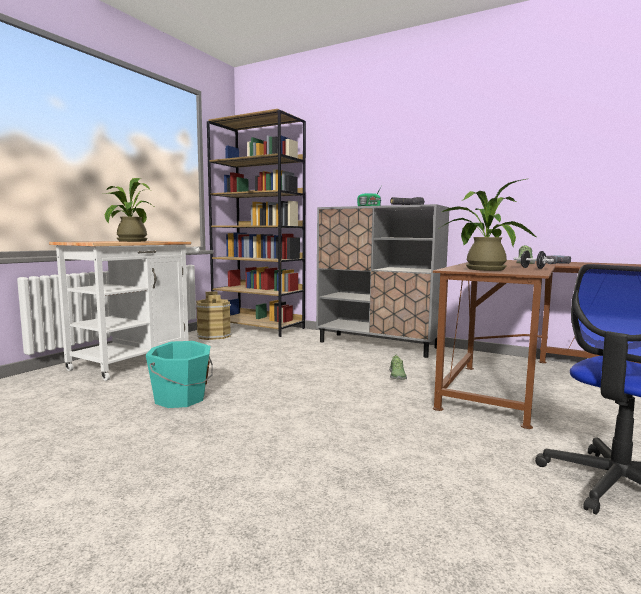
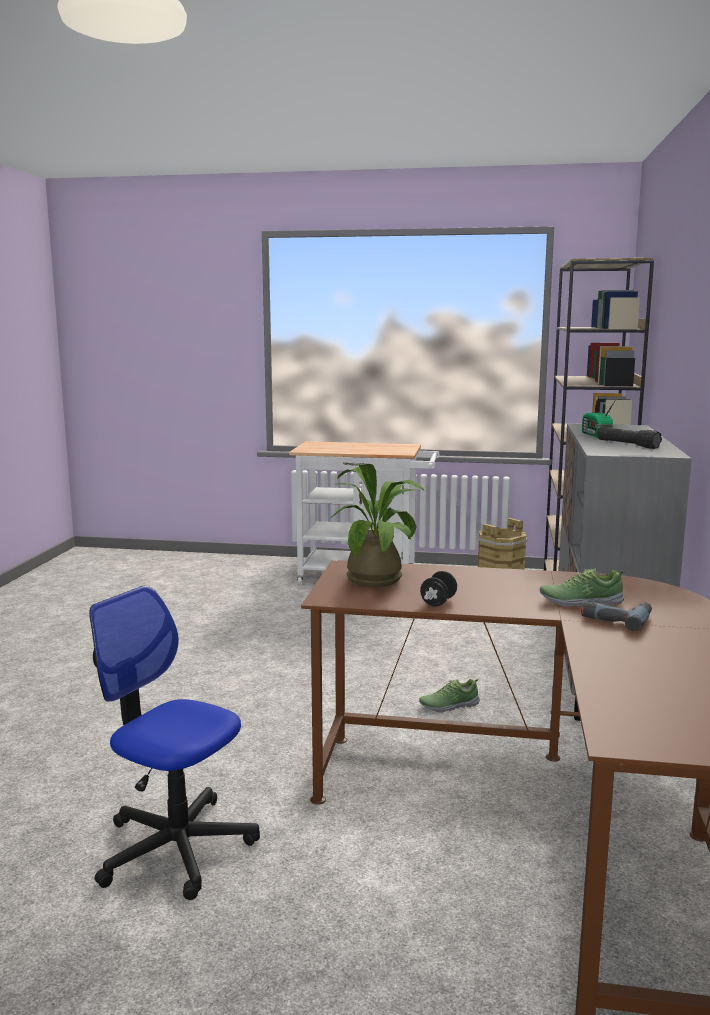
camera: 70 degrees right, 5 degrees up
(129, 241) = (362, 447): potted plant -> none
(181, 399) = (276, 620): turquoise bucket -> none

